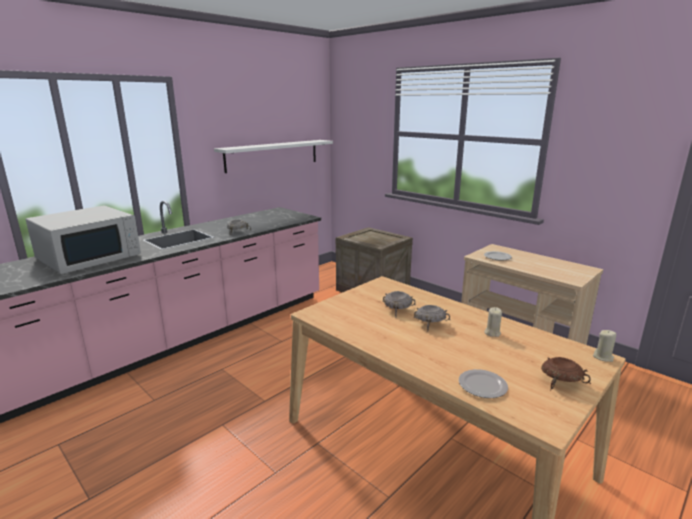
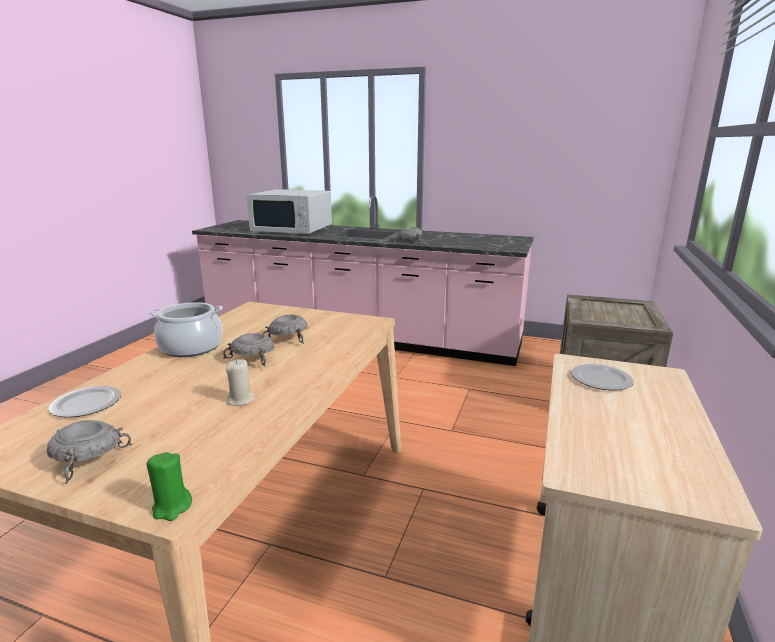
camera: 65 degrees right, 0 degrees up
(273, 155) = (550, 166): white shelf -> none
(391, 343) = (191, 347): none -> cooking pot
(561, 382) = (86, 461): brown bowl -> grey bowl
(603, 357) = (172, 507): beige candle -> green candle

